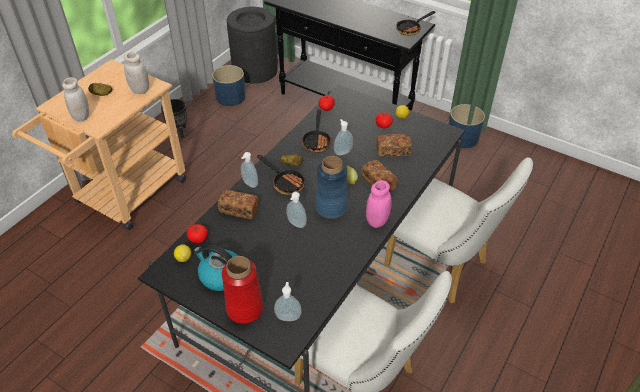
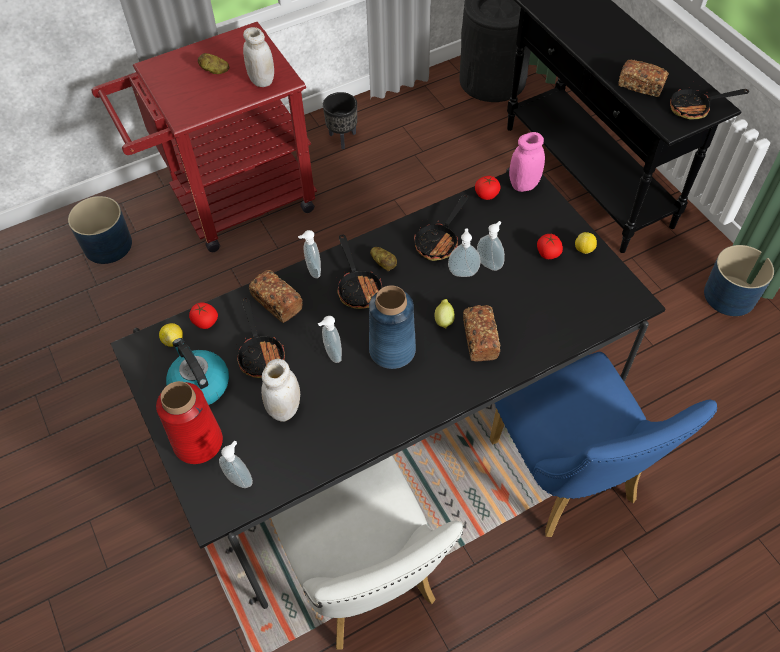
camera: 30 degrees right, 10 degrees up
(81, 116) = (173, 95): white jar -> white jar (285, 409)
(125, 196) = (231, 205): beige cart -> red cart
(231, 97) = (437, 110): blue planter -> blue planter (108, 245)
(249, 242) = (260, 353): none -> frying pan
(355, 142) = (490, 264): none -> soap dispenser
(377, 221) = (439, 397): pink jar -> pink jar (524, 184)
(393, 151) = (534, 299): bread -> bread (641, 85)
(442, 267) = (568, 479): white chair -> blue chair

